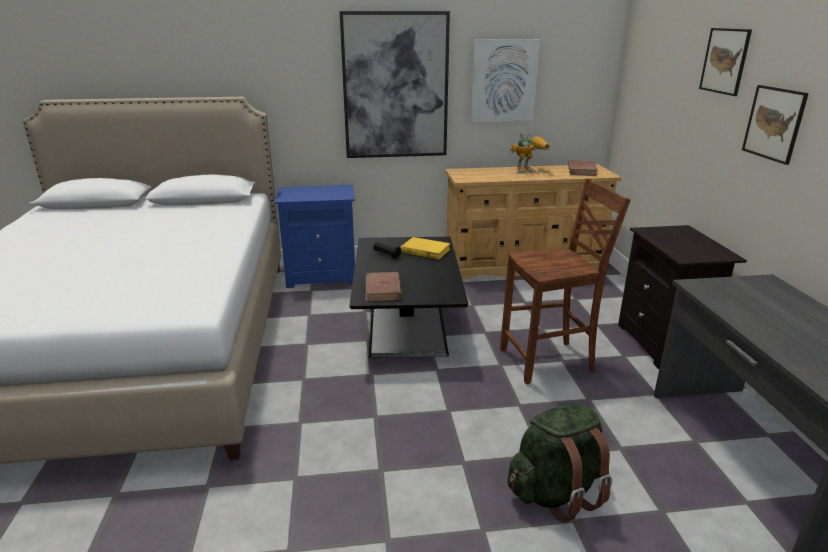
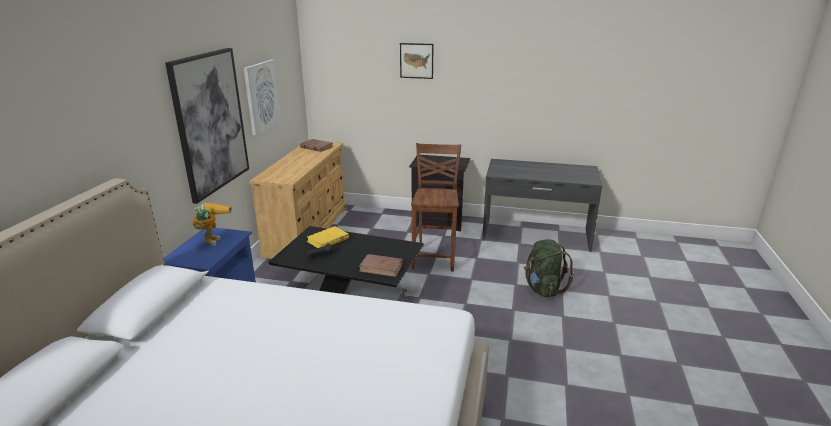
camera: 70 degrees left, 0 degrees up
(528, 170) = (294, 159): toy robot -> toy robot (212, 238)
(774, 123) = (465, 89): picture -> none

